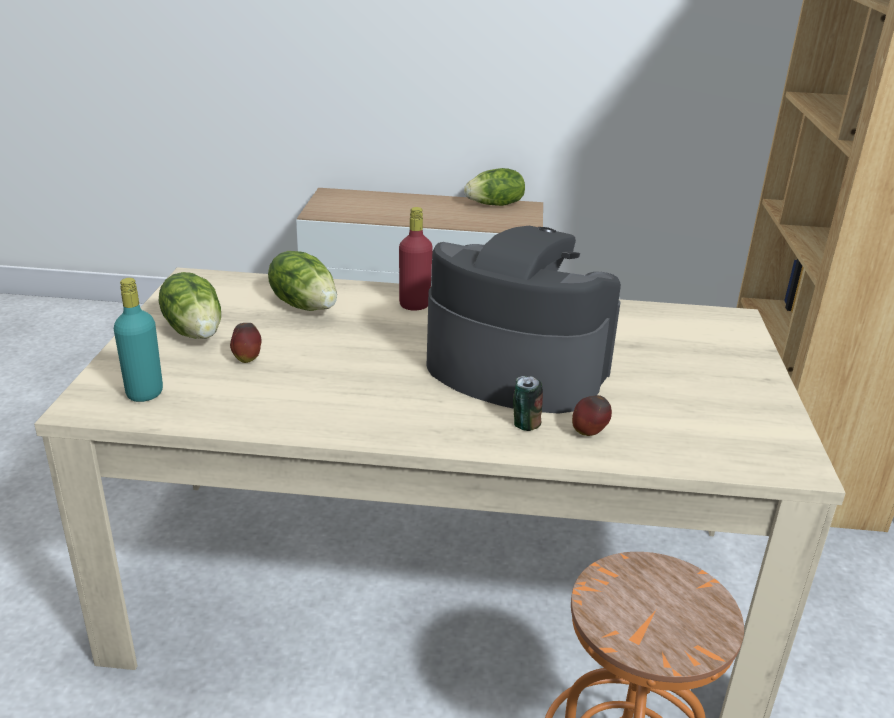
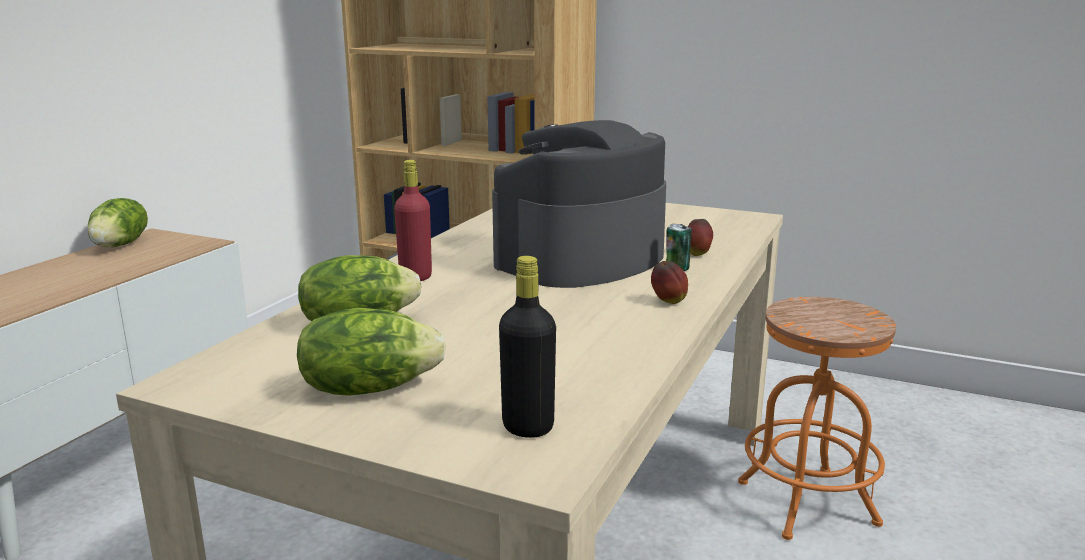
camera: 70 degrees left, 10 degrees down
(145, 393) = (528, 427): turquoise bottle -> black bottle
(247, 359) = (477, 362): apple -> apple (668, 302)

